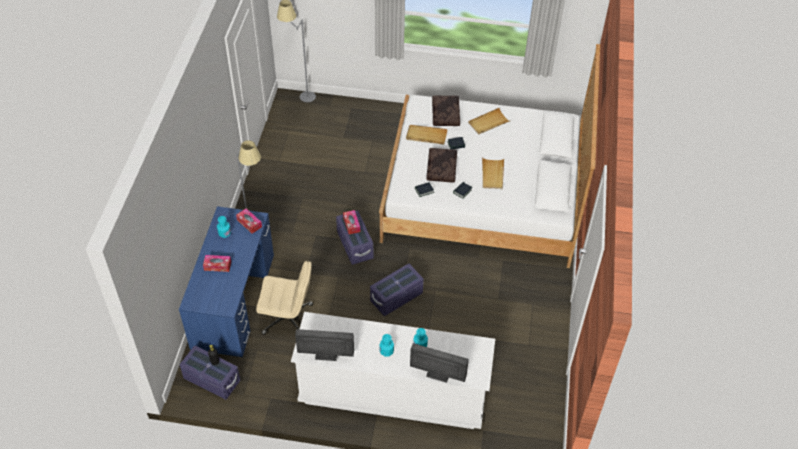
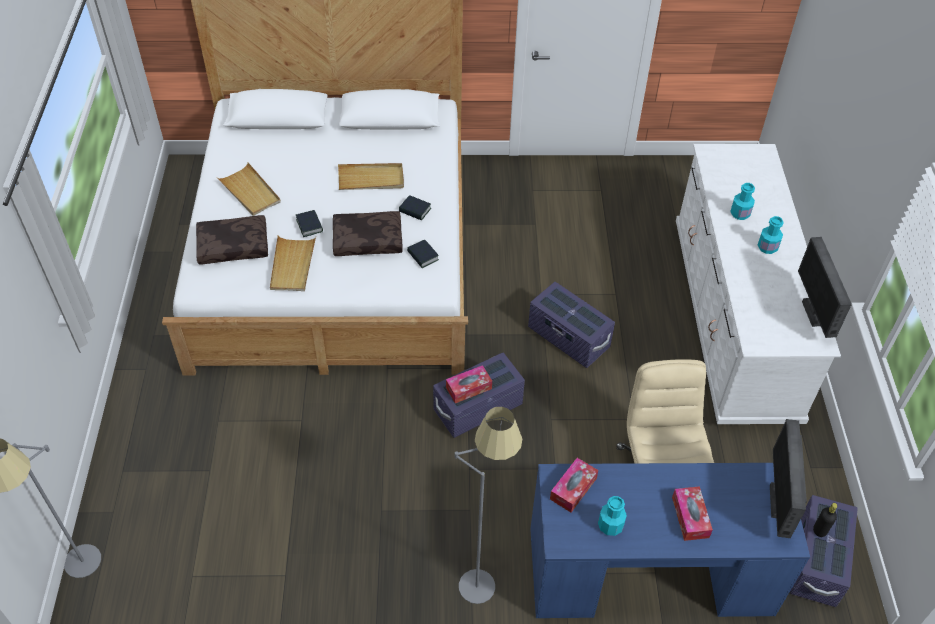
camera: 100 degrees left, 0 degrees up
(437, 377) = (782, 192): monitor -> monitor (778, 502)

